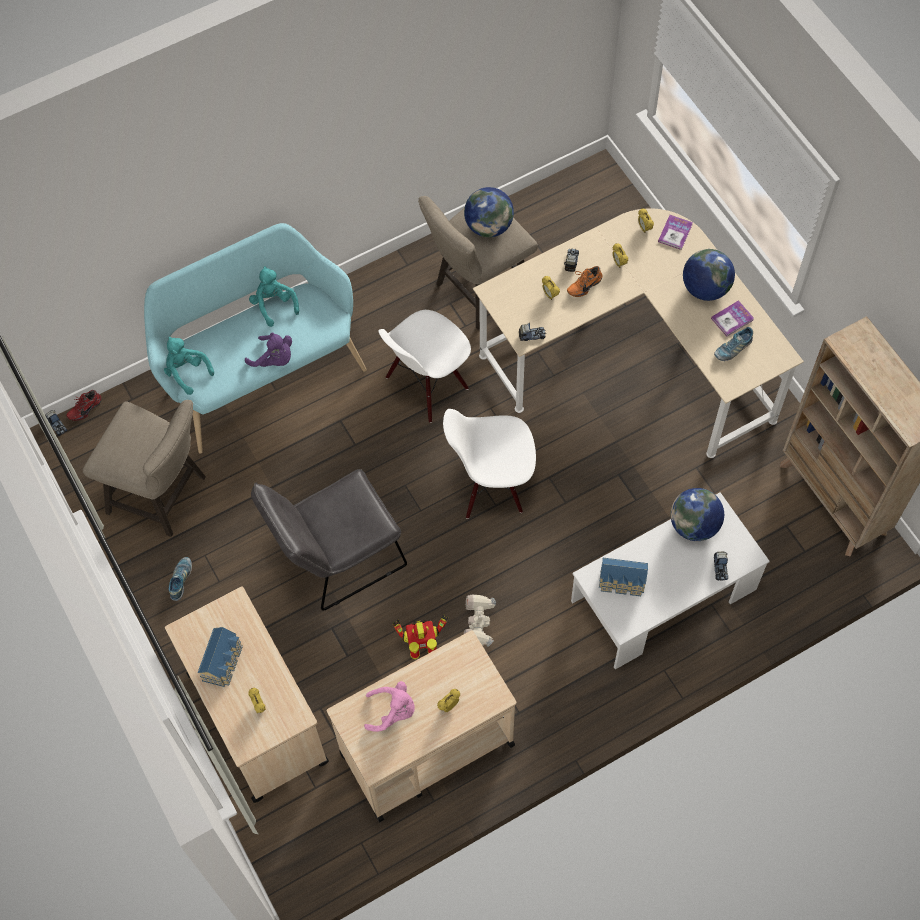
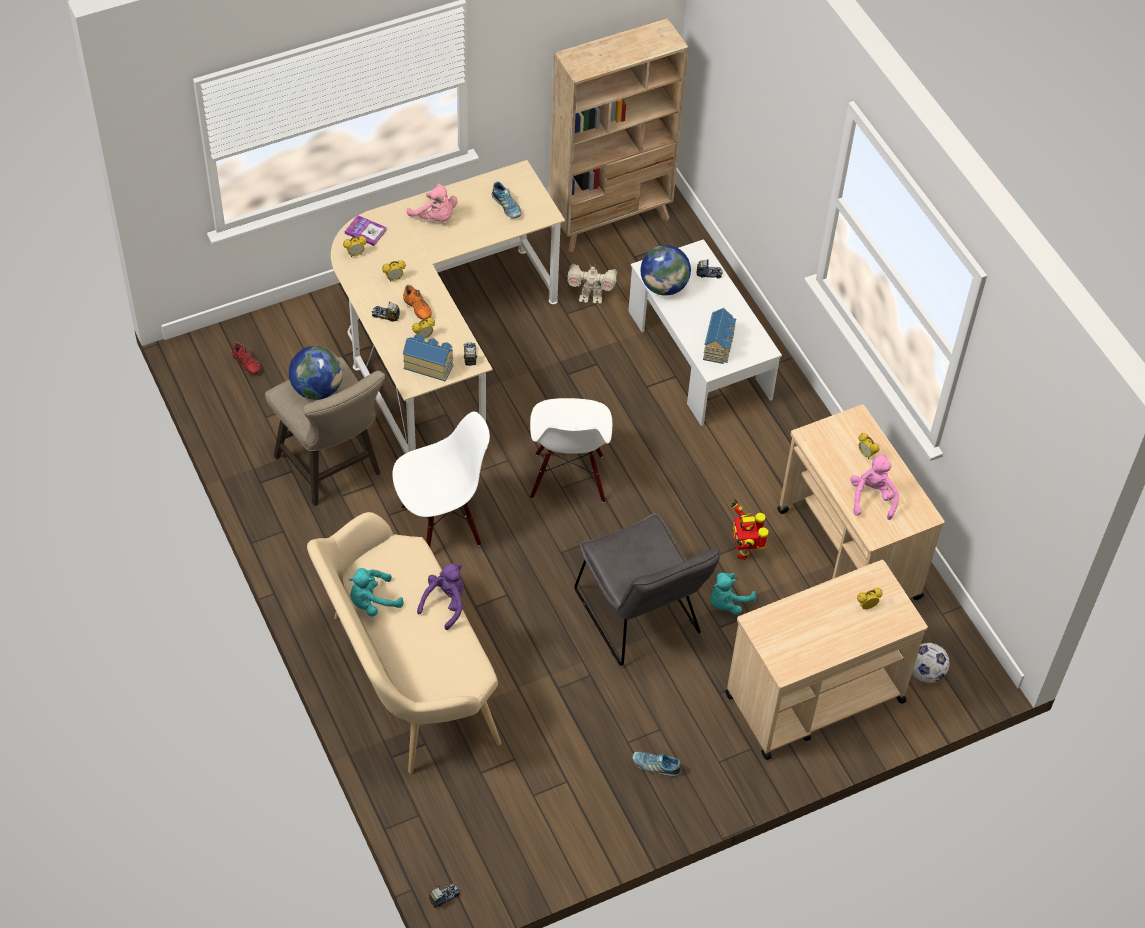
camera: 90 degrees left, 10 degrees down
(84, 408) = (424, 867): red shoe -> red shoe (245, 364)
(163, 496) = (551, 782): beige stool -> none
(186, 372) = (450, 689): turquoise plush toy -> turquoise plush toy (727, 602)
(224, 662) = (820, 635): toy house -> toy house (429, 365)
(261, 374) = (405, 680): turquoise bench -> beige bench
(290, 824) = (926, 673): none -> football
(427, 384) = (441, 524): white chair -> white chair turned 75 degrees counterclockwise
(478, 631) = (729, 502): toy robot -> toy robot (590, 297)
(705, 288) = (435, 217): globe -> pink plush toy
(732, 319) = (473, 202): book -> none

